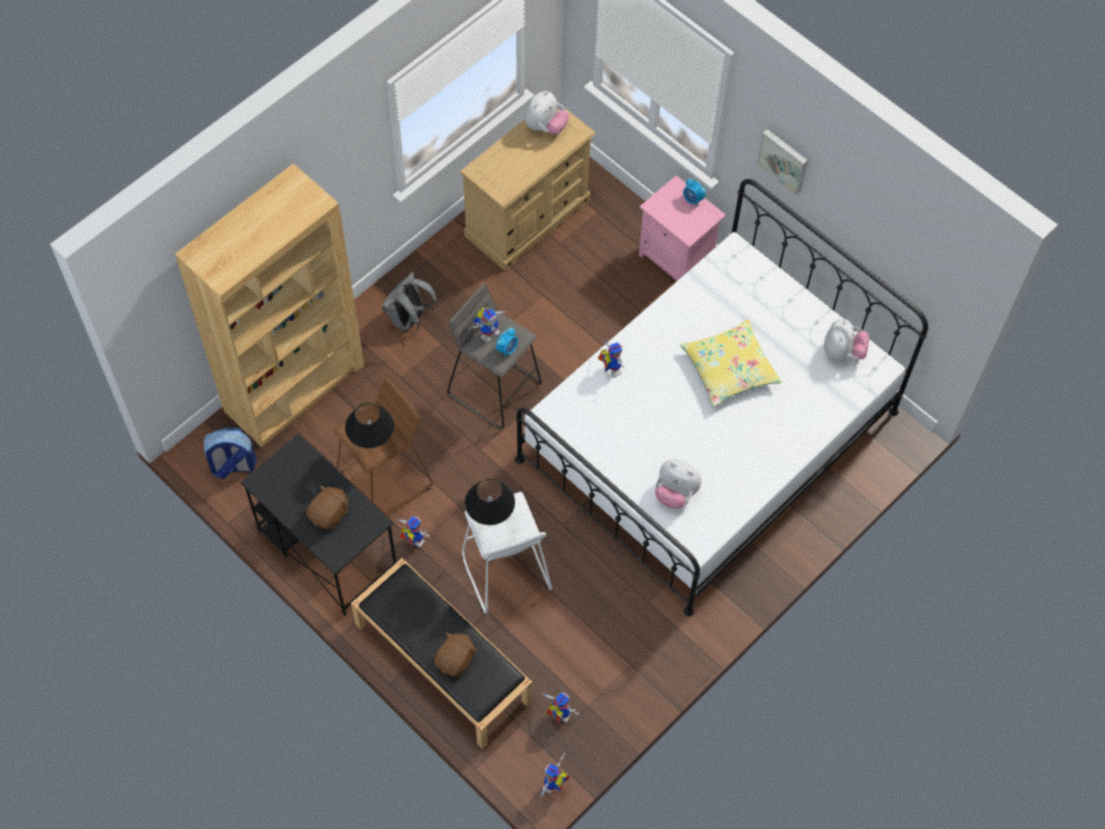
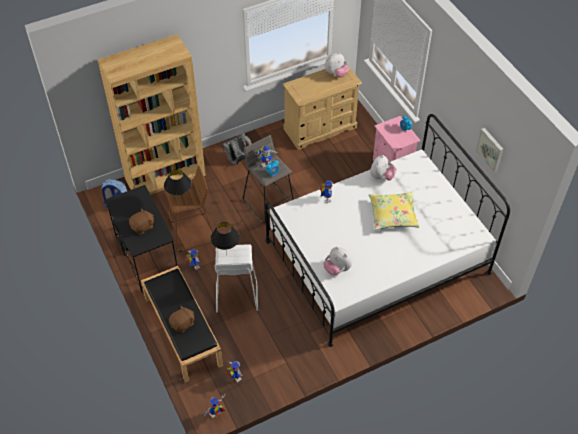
camera: 20 degrees right, 10 degrees down
(784, 160) = (449, 101): picture -> picture (491, 149)
(842, 352) = (461, 223): plush toy -> plush toy (381, 177)

